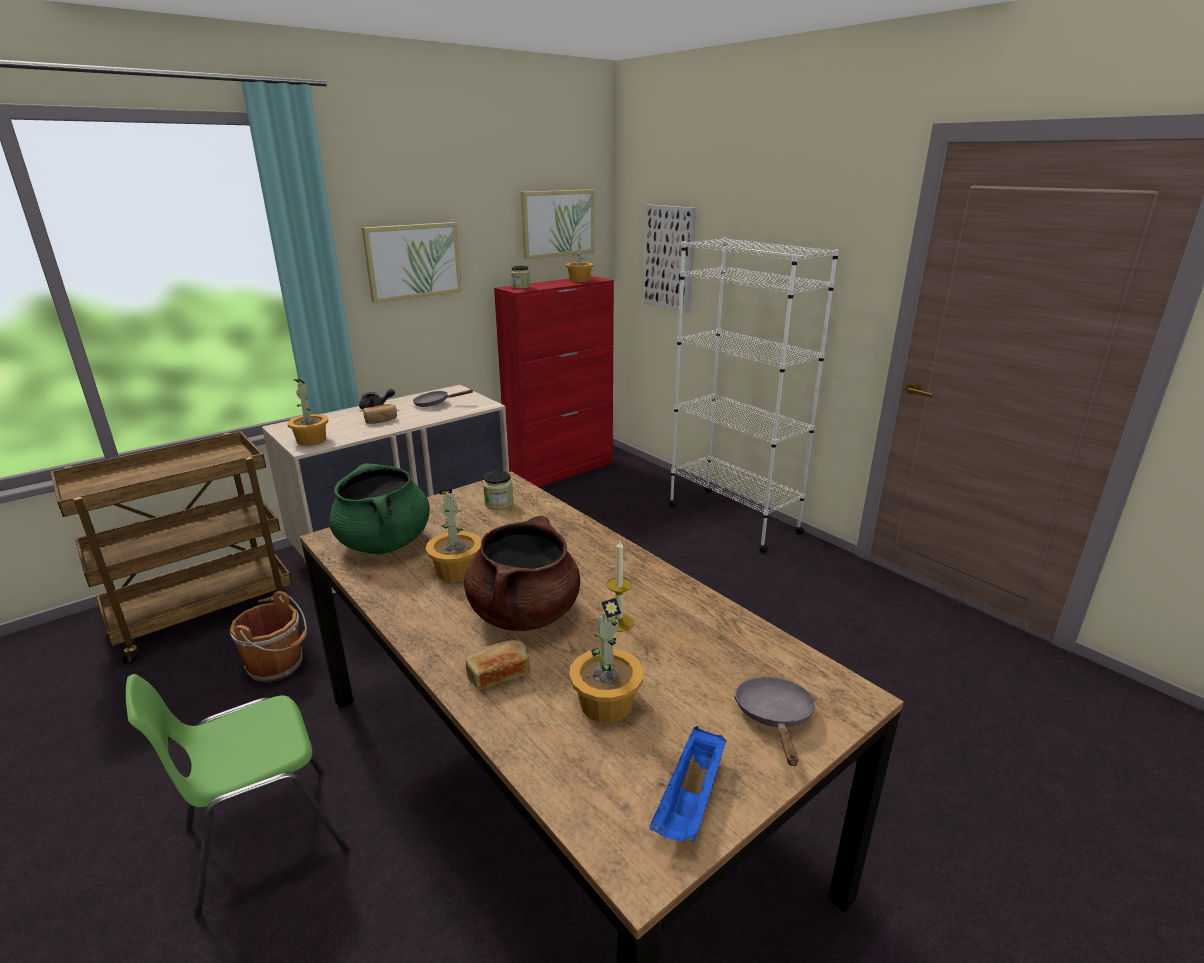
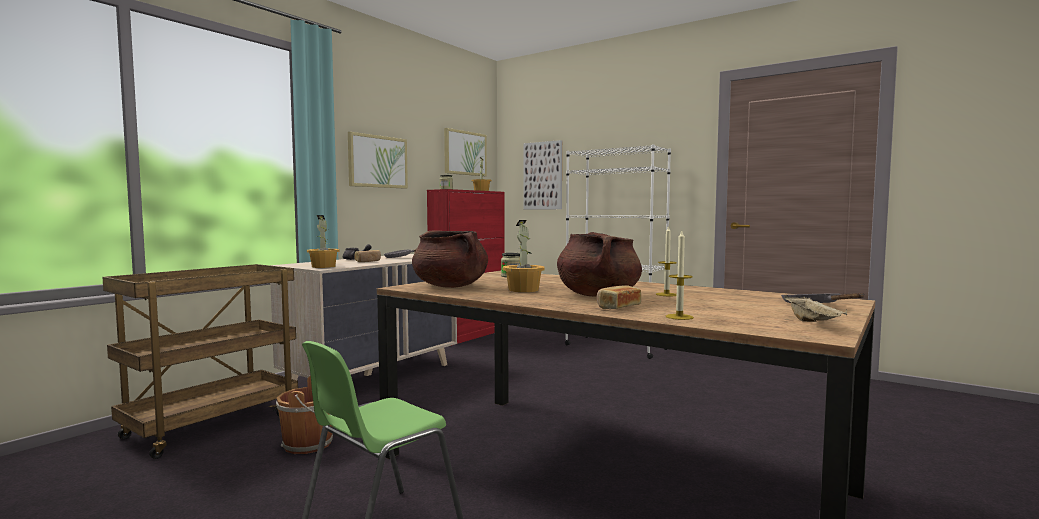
camera: 15 degrees left, 20 degrees down
(385, 543) = (451, 286): green cooking pot -> brown cooking pot
(536, 734) = (679, 317): none -> candle
(605, 703) = (705, 309): potted plant -> none
(690, 801) = (812, 323): blue tray -> beige tray

